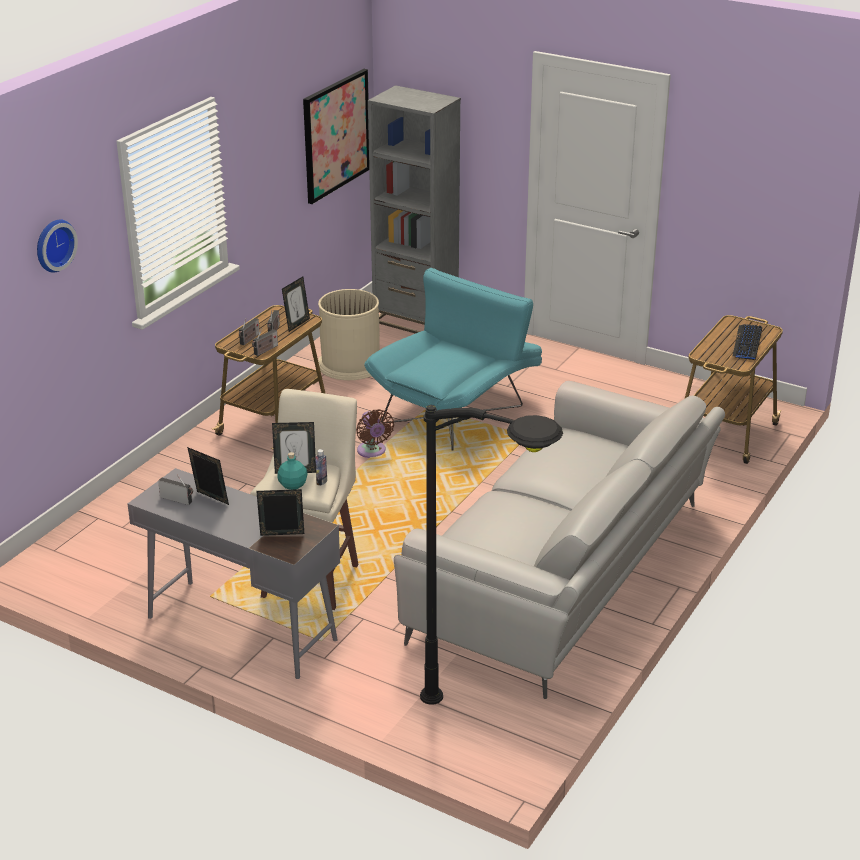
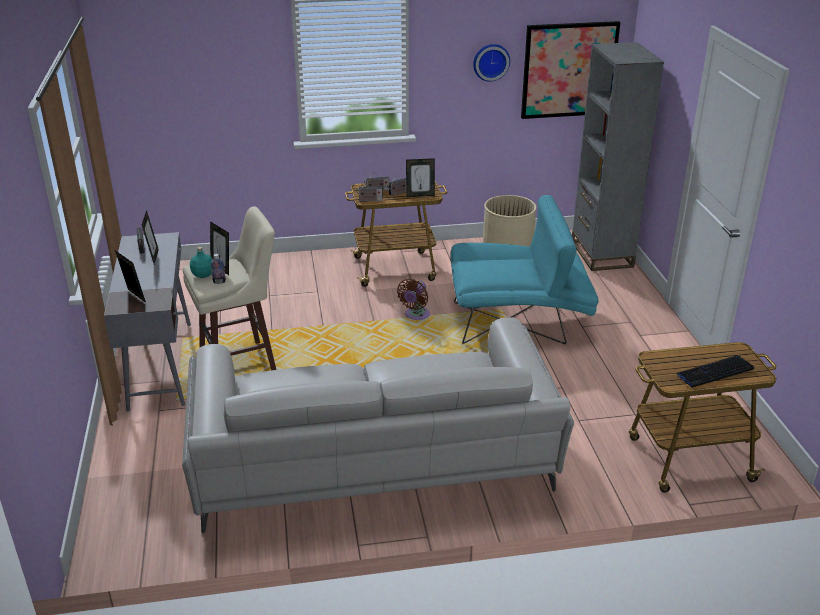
camera: 50 degrees right, 0 degrees up
(53, 244) = (211, 53): wall clock -> wall clock (490, 61)
(495, 722) = (151, 521): black floor lamp -> none

